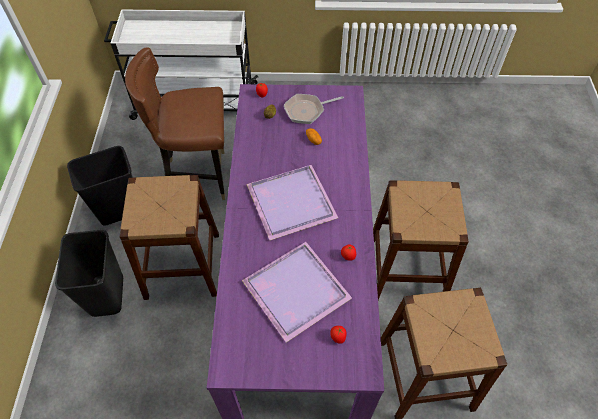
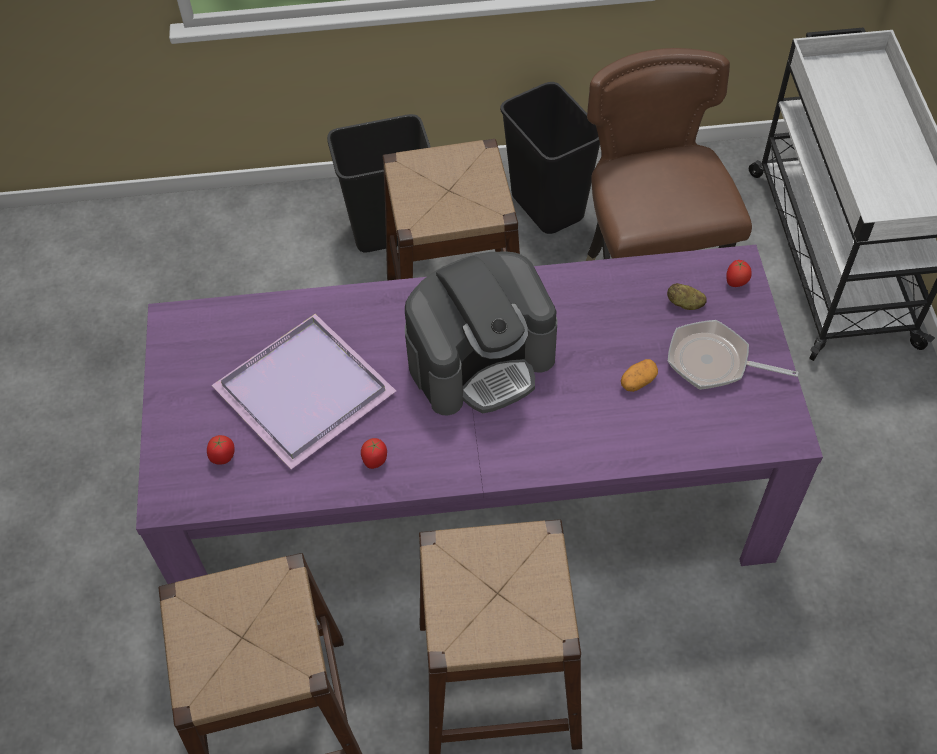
camera: 85 degrees right, 0 degrees up
(289, 202) = (481, 360): purple tray -> coffee machine
(307, 111) = (714, 362): frying pan -> frying pan turned 45 degrees counterclockwise

